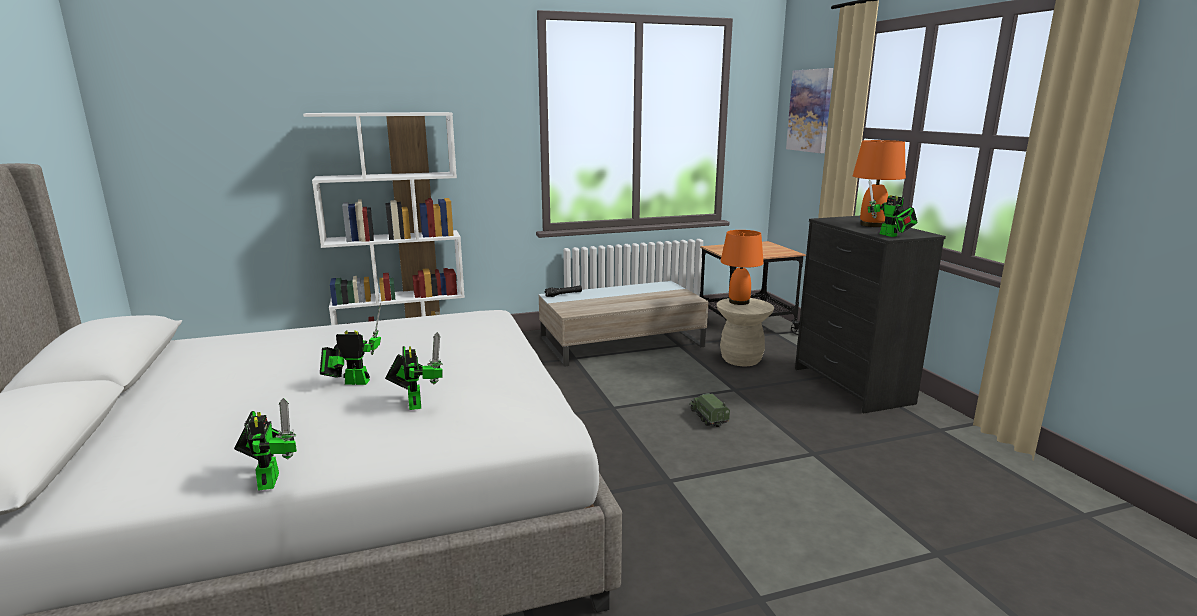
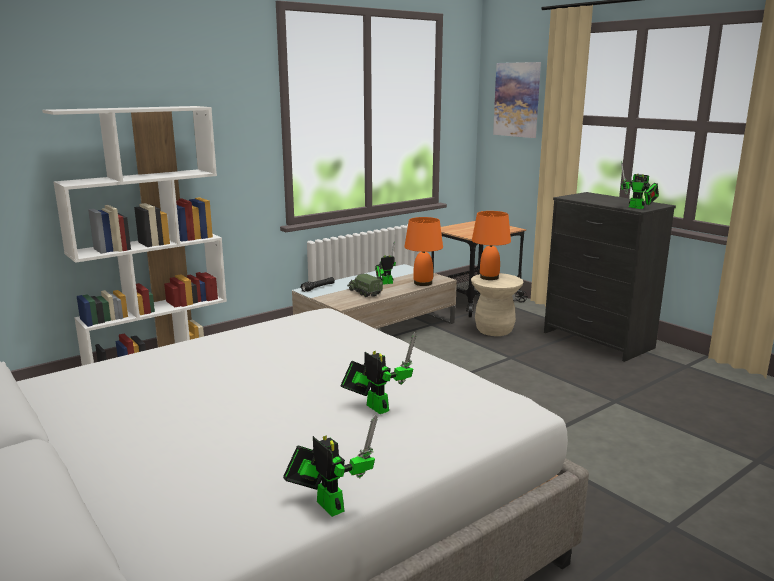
camera: 20 degrees left, 0 degrees up
(353, 382) = (282, 398): toy robot -> toy robot (385, 283)
(708, 417) = (509, 385): toy truck -> toy truck (364, 292)
(872, 225) = (610, 199): orange table lamp -> orange table lamp (422, 283)

